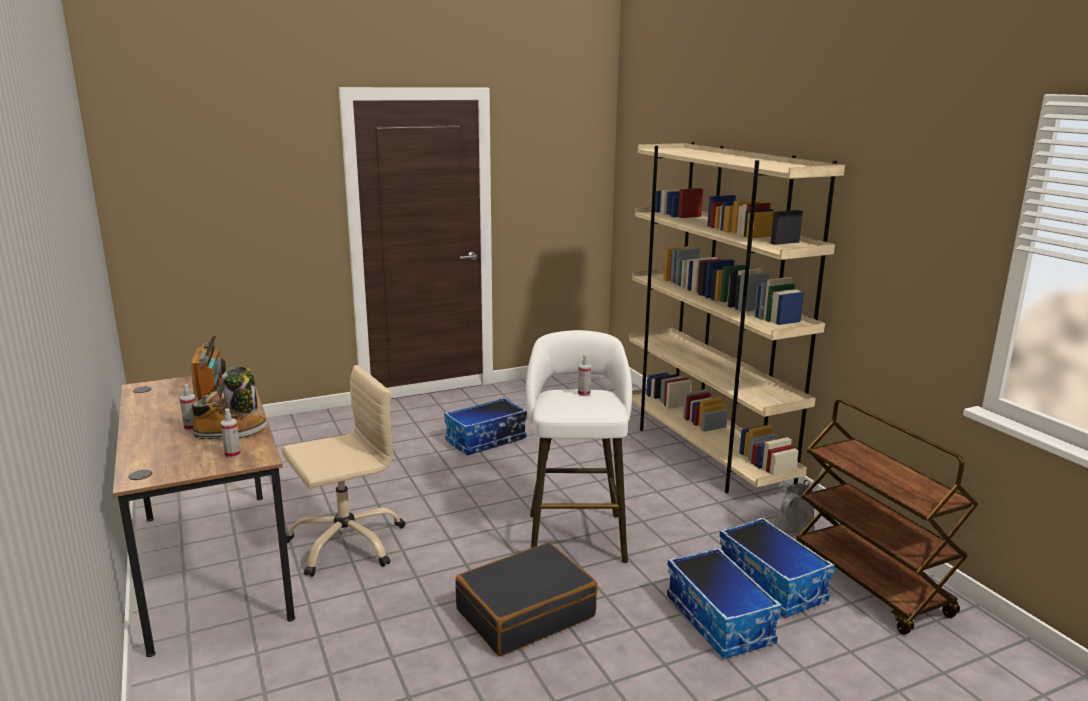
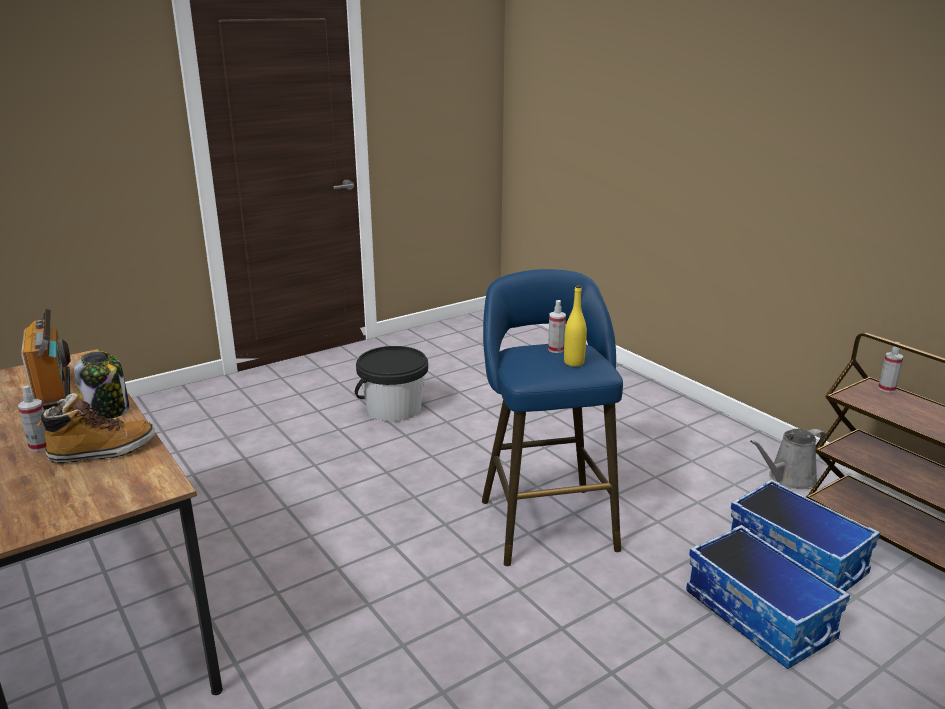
camera: 10 degrees left, 5 degrees up
(232, 454) = (116, 484): spray bottle -> spray bottle (886, 389)
(346, 542) = (260, 566): beige office chair -> none
(486, 440) = (394, 409): storage box -> black bucket
(525, 613) = (524, 638): black suitcase -> none
(575, 533) = (545, 520): white stool -> blue stool
(592, 404) = (574, 362): none -> yellow bottle
(706, 453) = (652, 402): beige bookcase -> none
(797, 524) = (788, 479): grey watering can -> grey watering can turned 150 degrees counterclockwise

